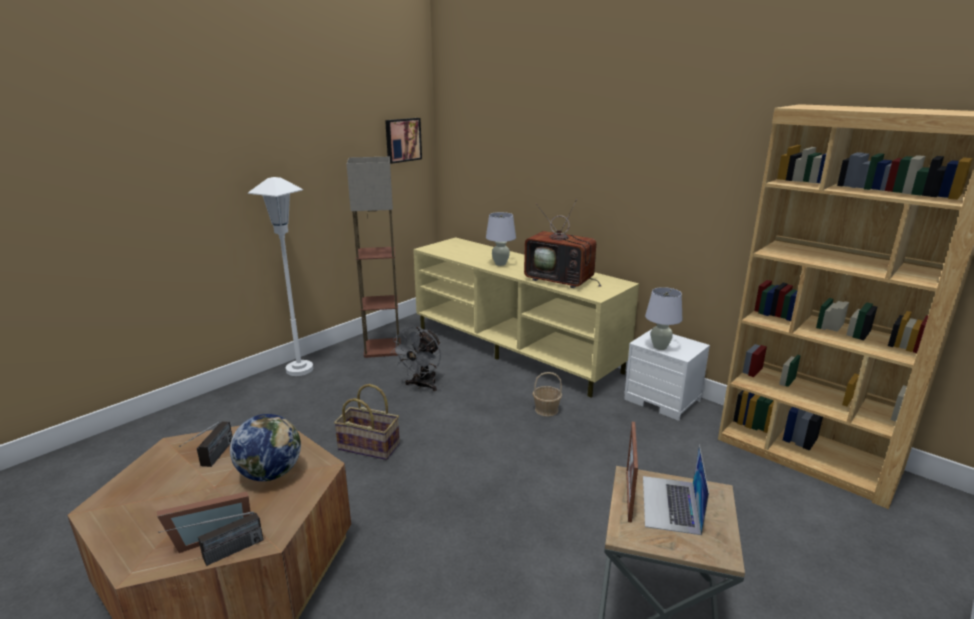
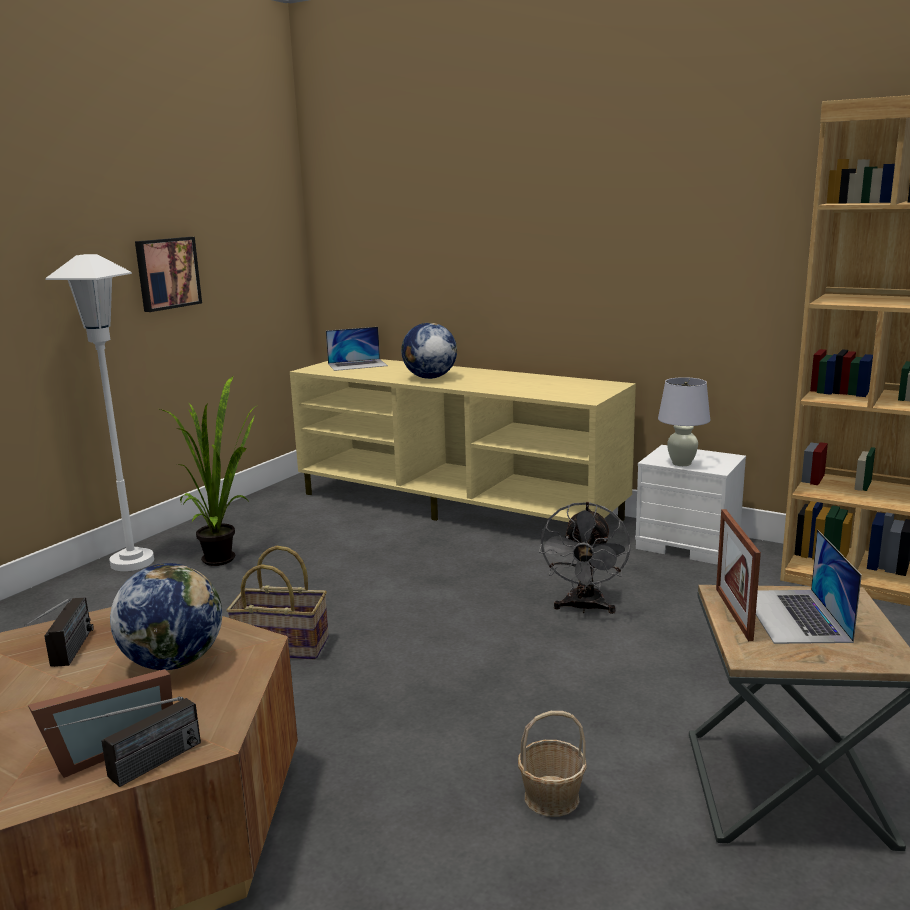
camera: 10 degrees left, 5 degrees down
(356, 373) = (226, 557): none -> potted plant
(382, 348) = (255, 524): floor lamp -> none
(402, 140) = (261, 212): picture -> picture (166, 273)
(422, 386) = (335, 563): grey fan -> grey fan (584, 608)
(459, 247) = (357, 365): none -> laptop
(500, 264) = (429, 378): white table lamp -> globe
(546, 410) = (531, 572): basket -> basket (551, 797)
(561, 280) = (527, 387): television -> none

